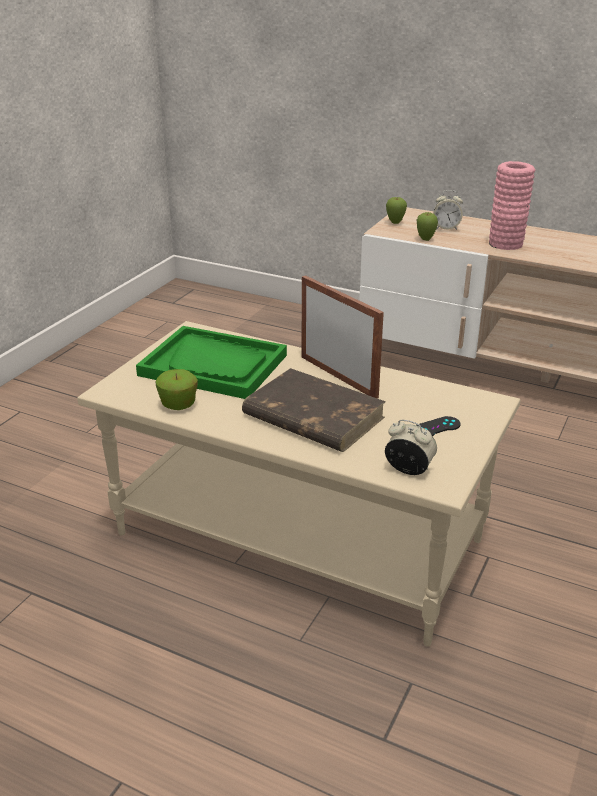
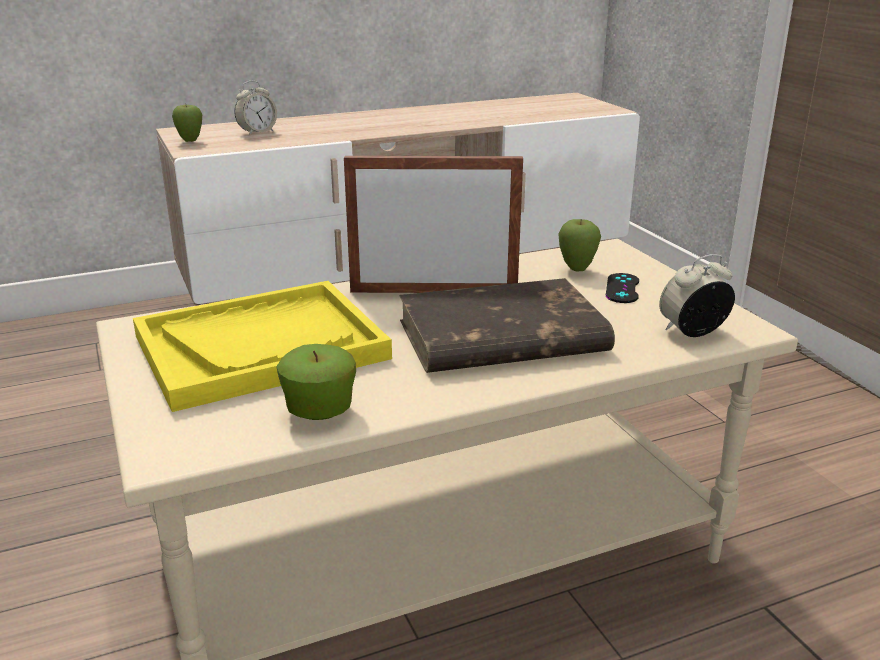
camera: 50 degrees left, 5 degrees down
(214, 365) = (261, 347): green tray -> yellow tray
(425, 239) = (259, 145): apple -> apple (577, 270)
(506, 244) = (346, 129): pink vase -> none

